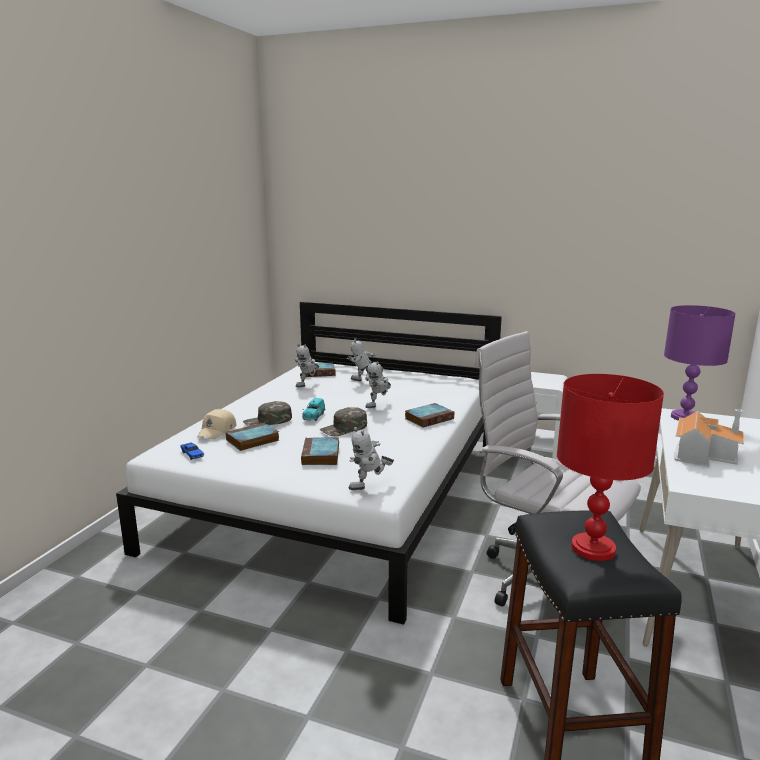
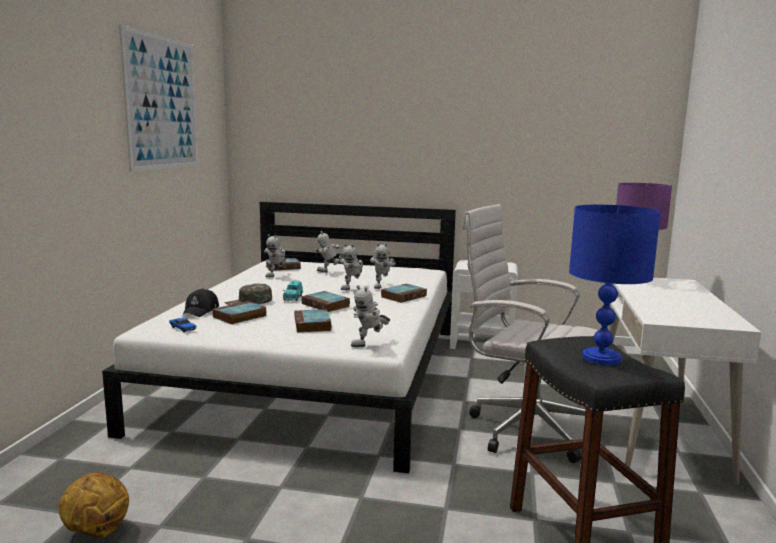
camera: 10 degrees left, 5 degrees down
(87, 665) = (96, 532): none -> basketball
(190, 210) = (162, 103): none -> picture
(217, 431) = (201, 311): beige cap -> black cap
(344, 428) = (326, 305): green cap -> book
(410, 404) = (382, 287): none -> toy robot
(594, 549) = (602, 358): red table lamp -> blue table lamp
(703, 454) = (660, 301): toy house -> none

